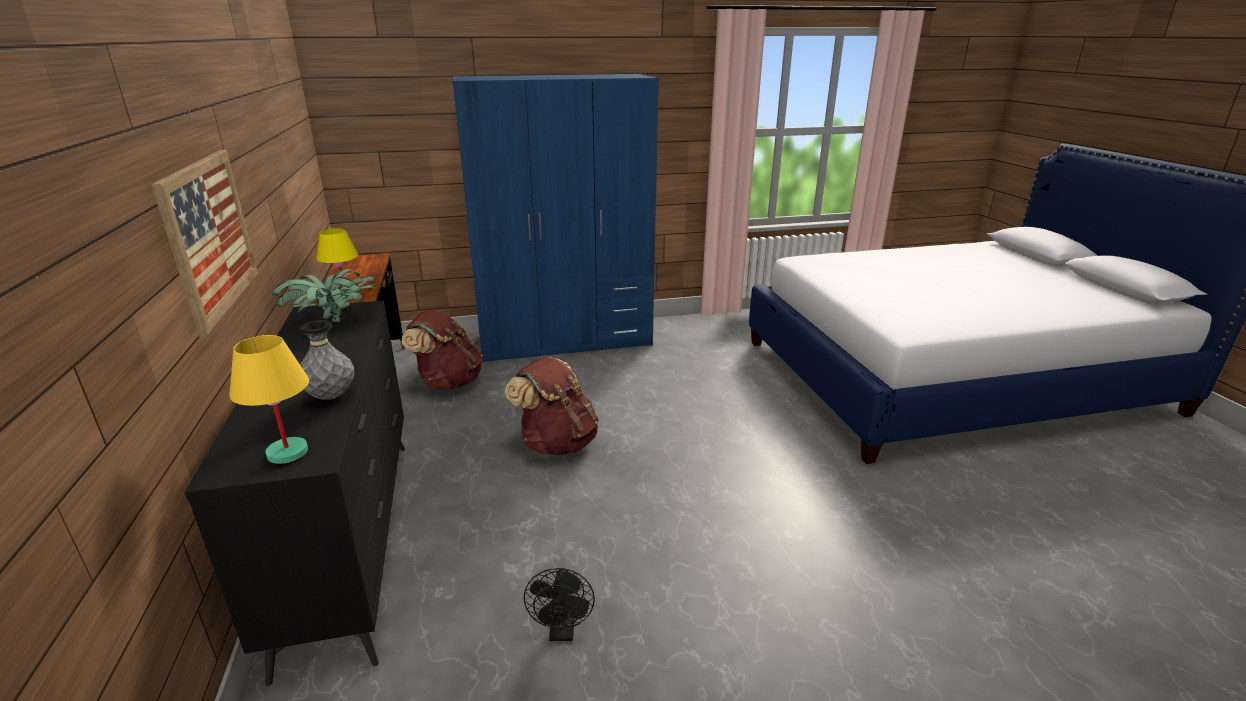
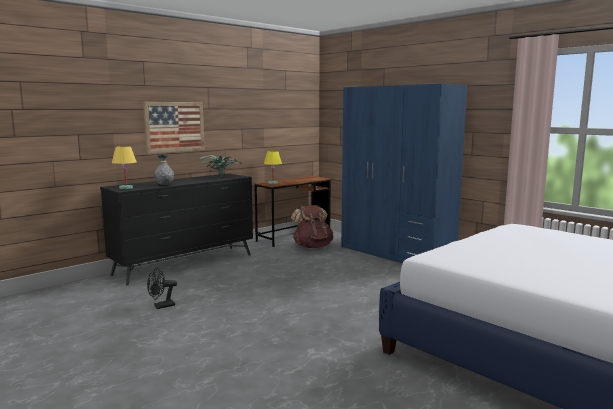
camera: 60 degrees right, 15 degrees down
(557, 443) = (291, 276): brown backpack -> none

